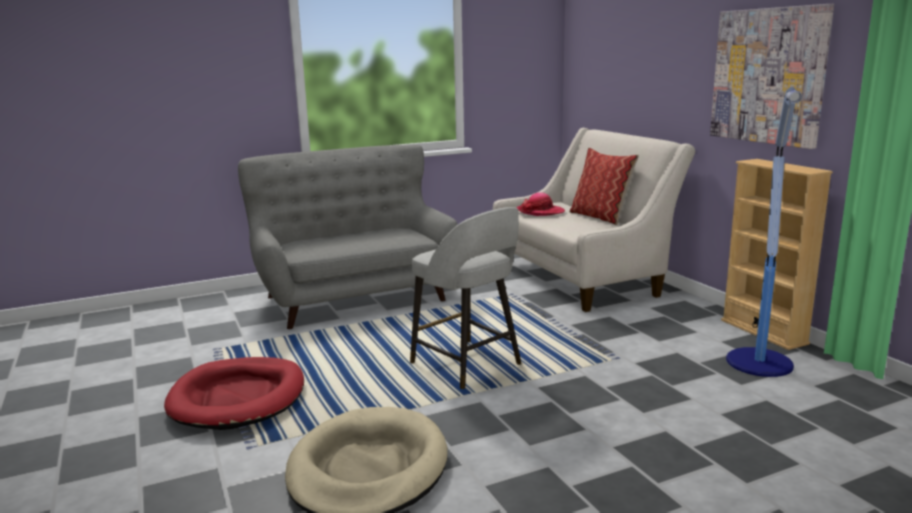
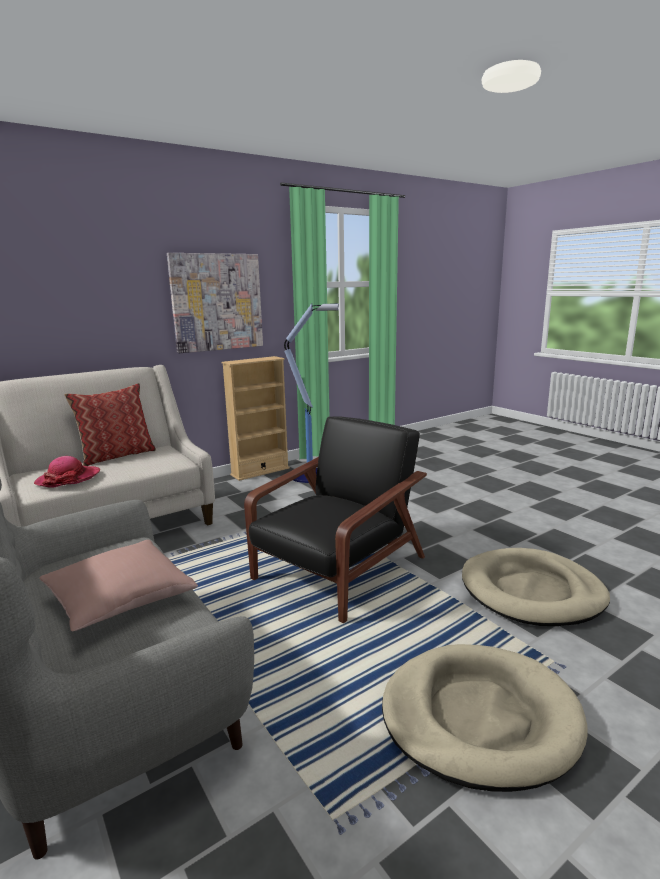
camera: 100 degrees left, 0 degrees up
(238, 398) = (479, 718): red dog bed -> beige dog bed
(349, 242) = (120, 599): none -> pink pillow
(467, 365) = (338, 569): grey stool -> black armchair

